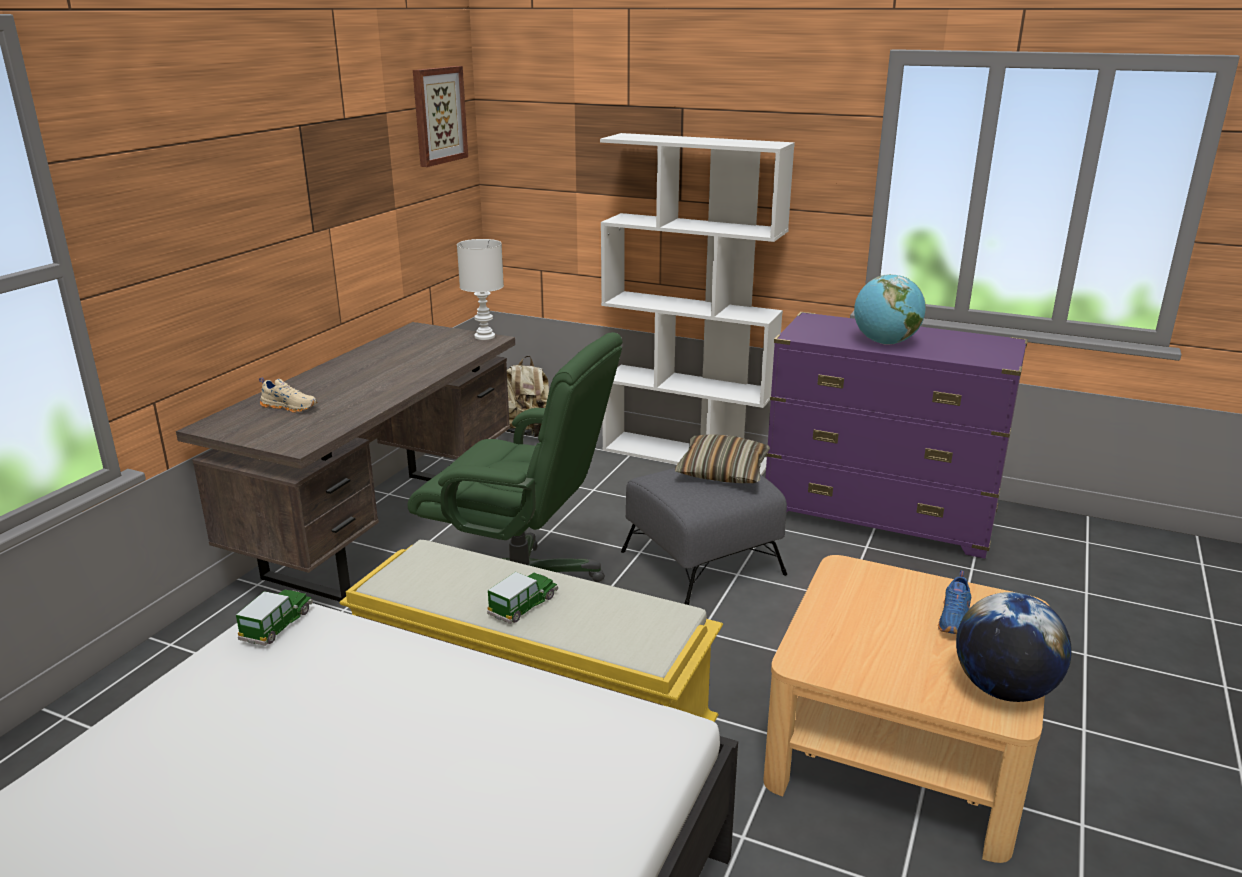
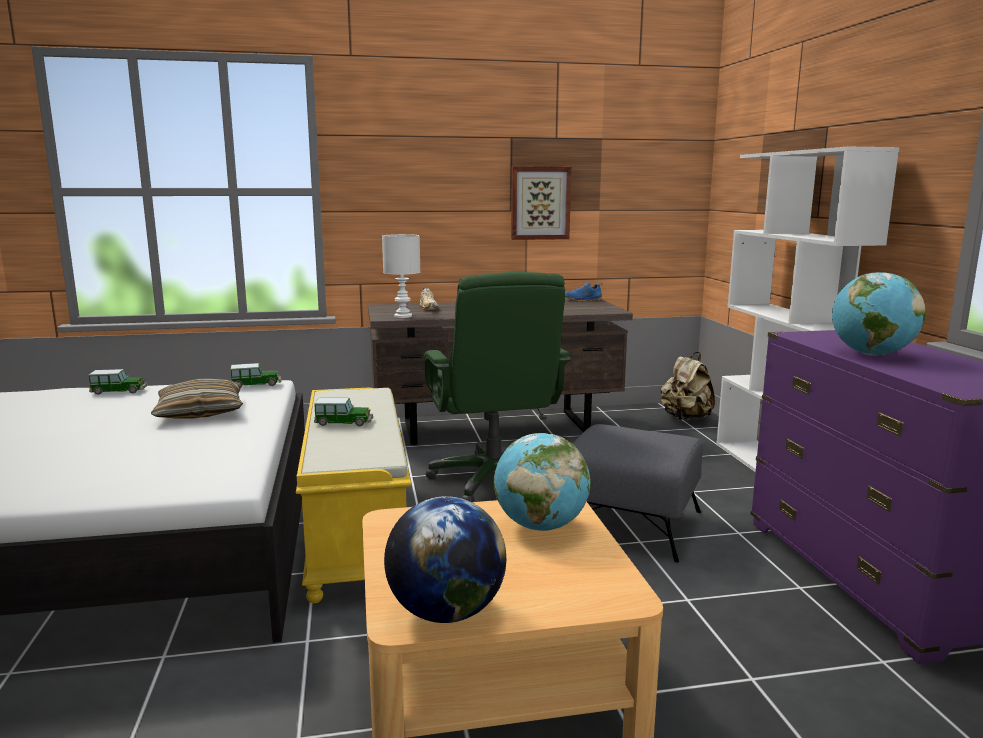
camera: 55 degrees right, 10 degrees down
(95, 762) = (119, 391): none -> toy car
(438, 115) = (661, 147): picture -> picture (540, 203)
(485, 336) = (615, 309): white table lamp -> white table lamp (403, 316)
(722, 471) = (661, 440): pillow -> pillow (200, 412)
(878, 593) = (540, 526): none -> globe
(955, 620) = (545, 568): blue shoe -> blue shoe (583, 300)

